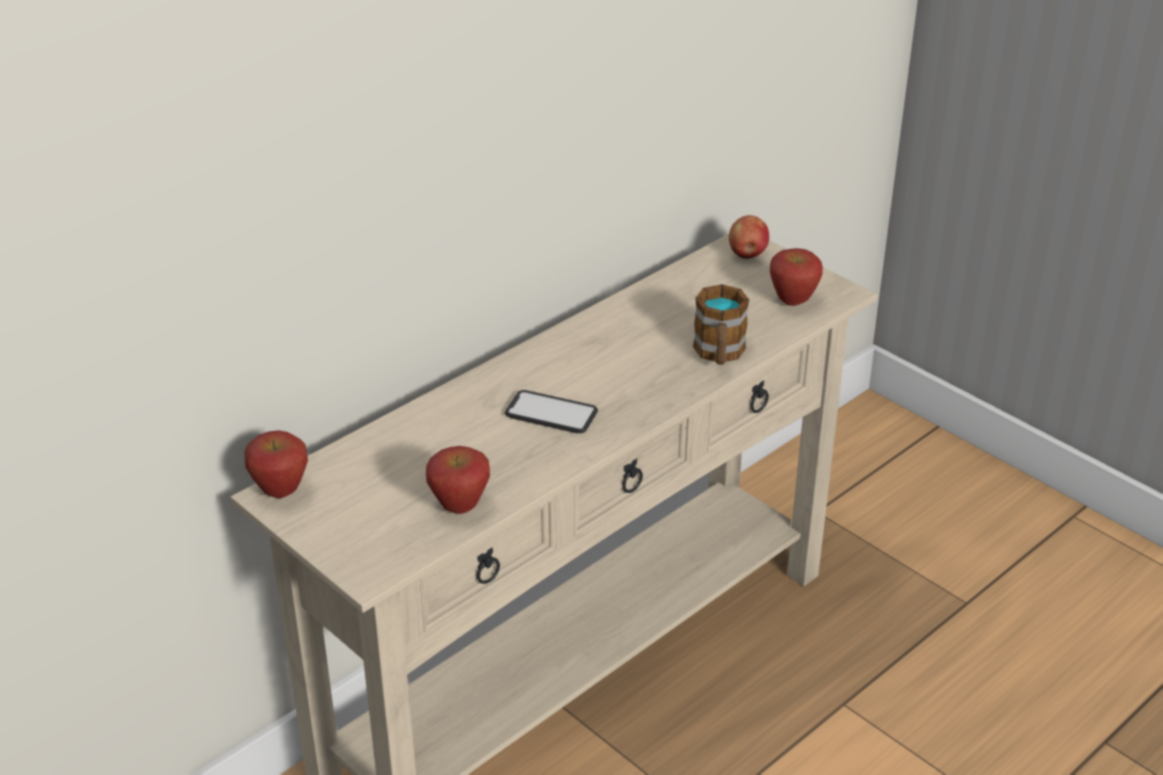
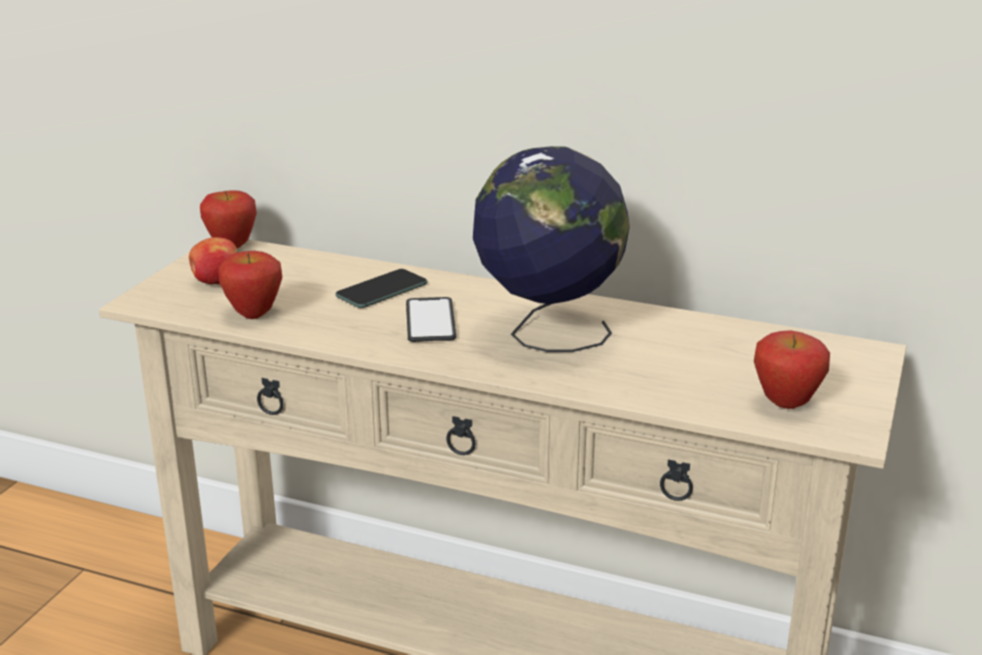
camera: 65 degrees right, 10 degrees down
(466, 423) = (382, 290): none -> phone
(618, 363) = (547, 334): none -> globe
(719, 354) = (623, 382): mug -> none
(747, 254) = (849, 358): apple -> apple (216, 283)

